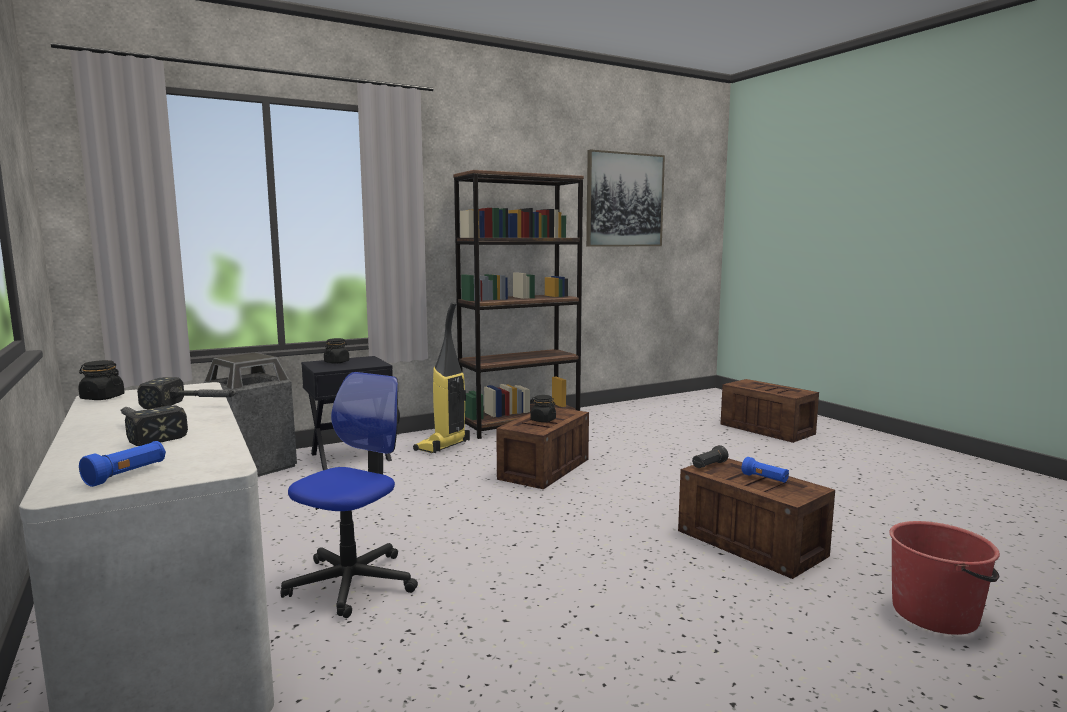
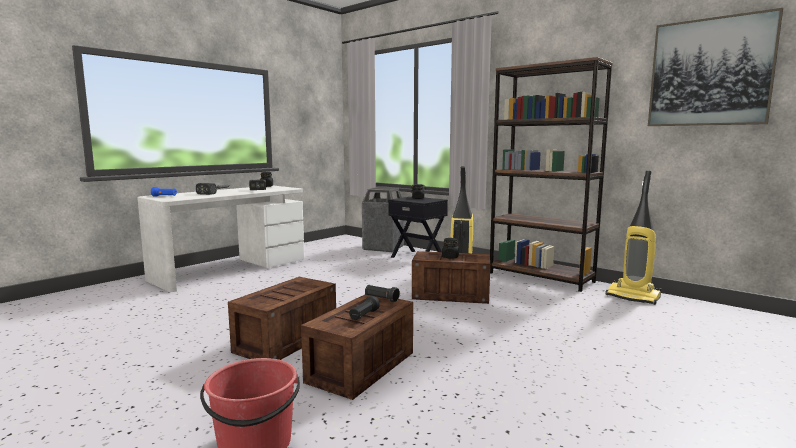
camera: 70 degrees right, 0 degrees up
(352, 583) = (266, 284): office chair -> none
(608, 412) = (633, 297): none -> vacuum cleaner
(765, 429) = (733, 369): crate -> crate (287, 339)
(765, 479) = (363, 316): blue flashlight -> black flashlight

